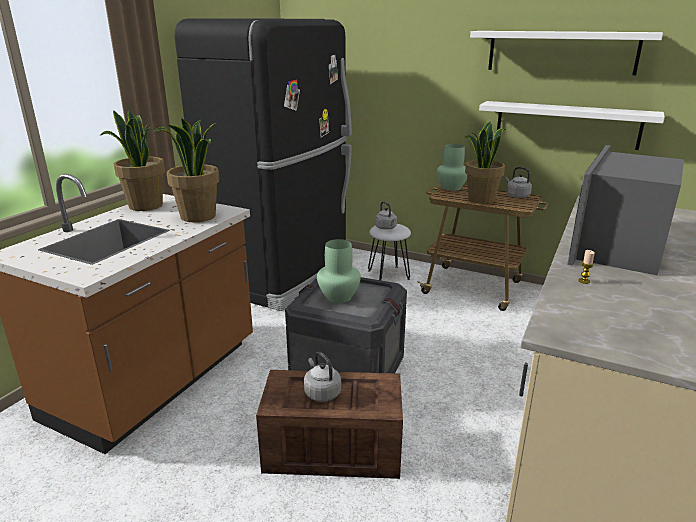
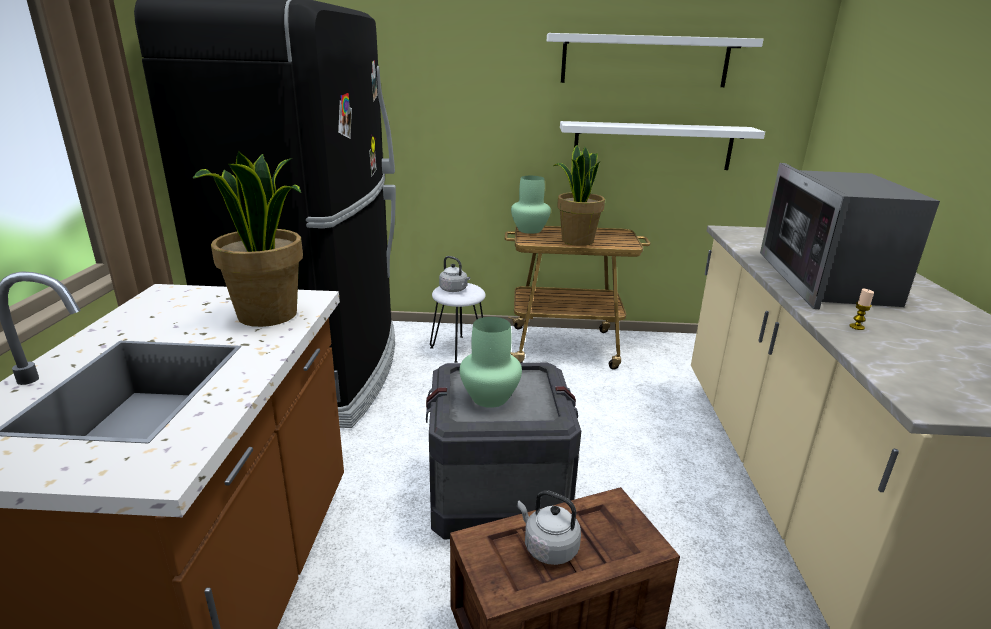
camera: 25 degrees left, 0 degrees up
(145, 206) = (150, 309): potted plant -> none
(516, 196) = (608, 232): grey kettle -> none

